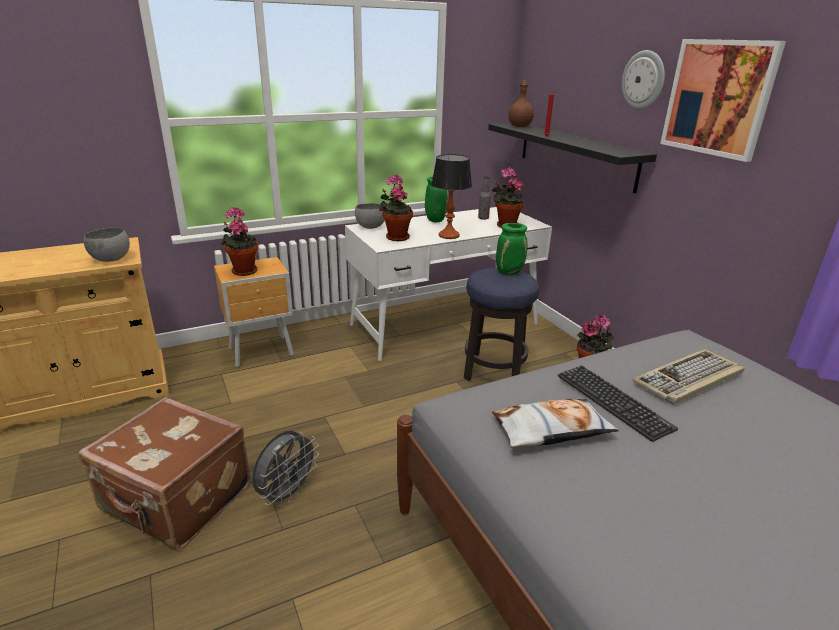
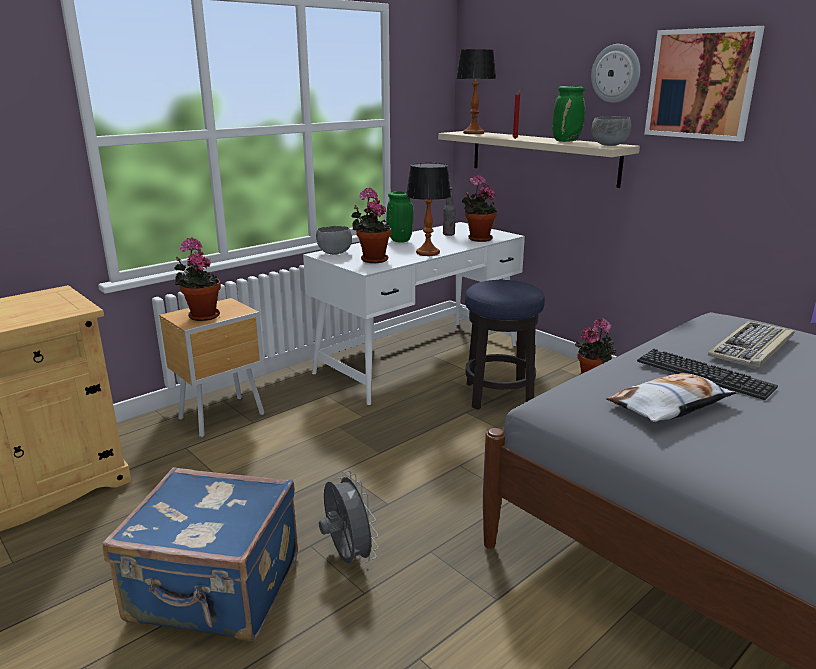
camera: 15 degrees left, 5 degrees down
(111, 260) = (59, 310): grey bowl -> grey bowl (610, 145)
(176, 500) = (215, 591): brown suitcase -> blue suitcase
(287, 494) = (347, 556): grey fan -> grey fan turned 45 degrees counterclockwise
(509, 272) = (507, 283): green vase -> green vase (566, 141)
(519, 126) = (473, 133): brown bottle -> table lamp
(575, 155) = (542, 157): black shelf -> beige shelf

